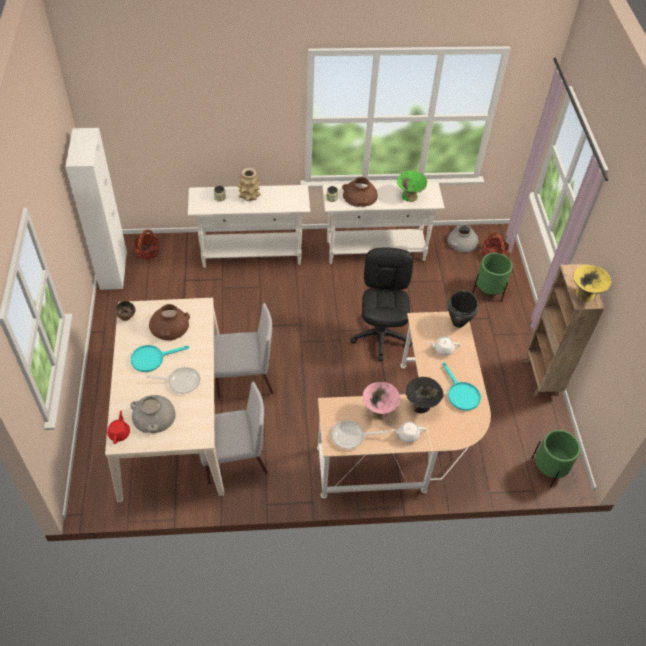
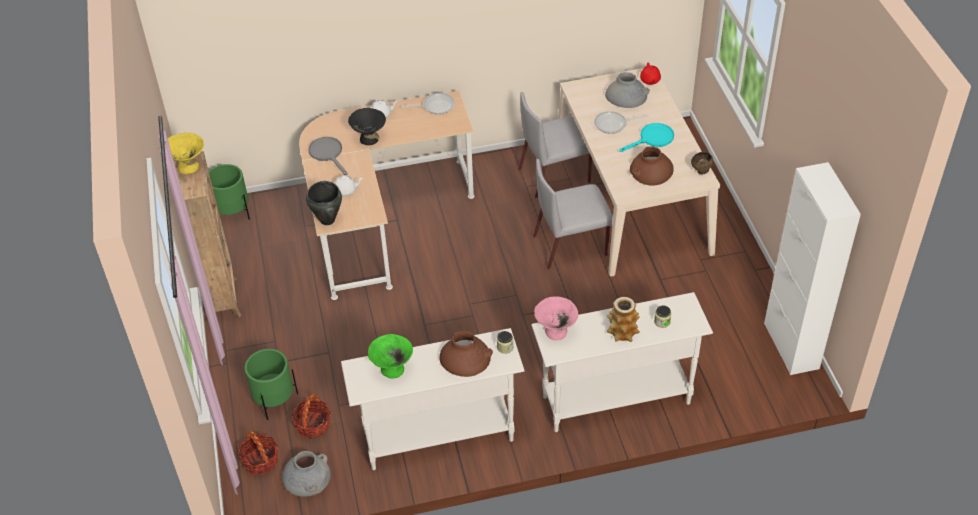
camera: 175 degrees right, 5 degrees down
(147, 251) = (761, 380): basket -> basket (313, 425)
(379, 411) = (411, 128): pink bowl -> pink bowl (555, 331)
(381, 336) = (419, 316): black office chair -> none
(461, 393) = (328, 154): turquoise frying pan -> grey frying pan

